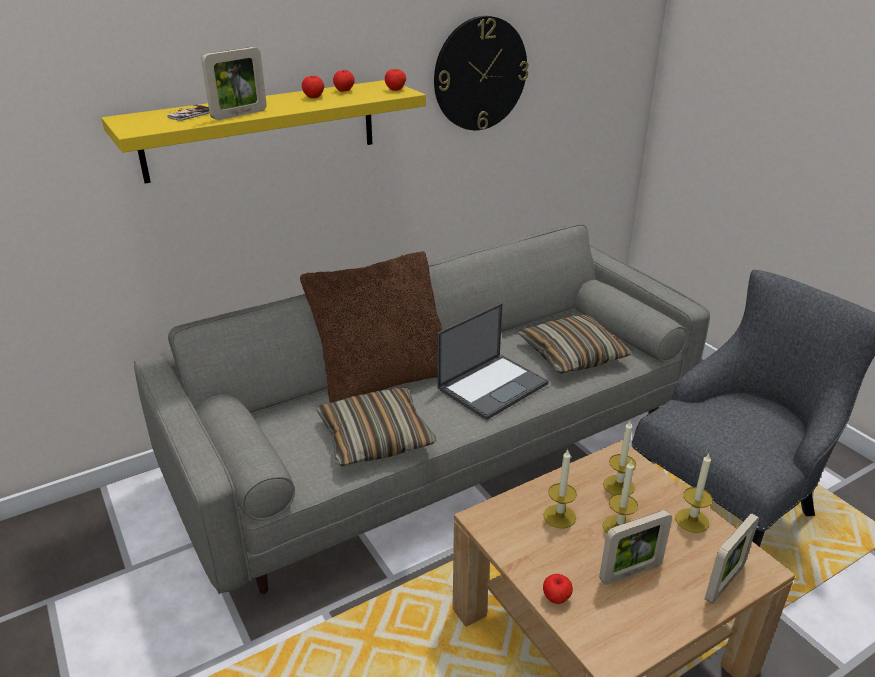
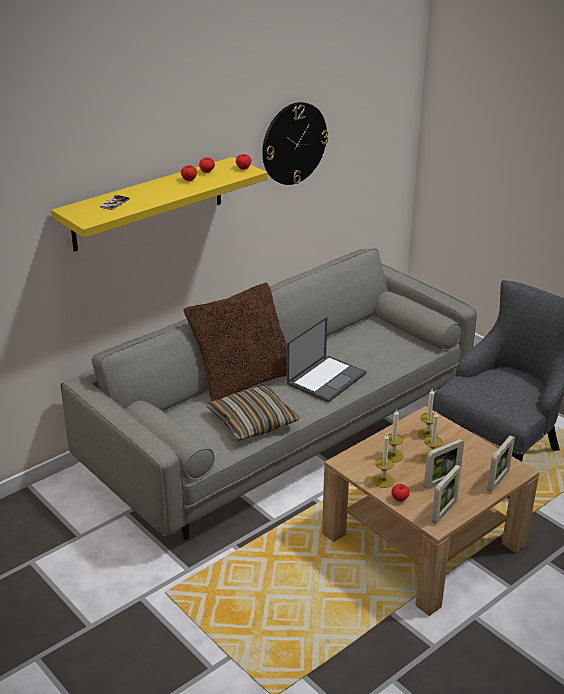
camera: 10 degrees left, 0 degrees up
(239, 114) = (148, 201): picture frame -> picture frame (444, 511)
(572, 355) = (379, 351): pillow -> none
(692, 520) = (476, 449): candle -> candle (383, 480)

